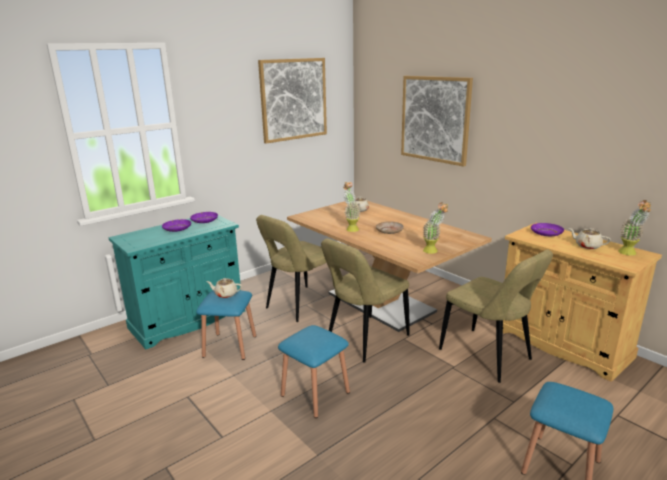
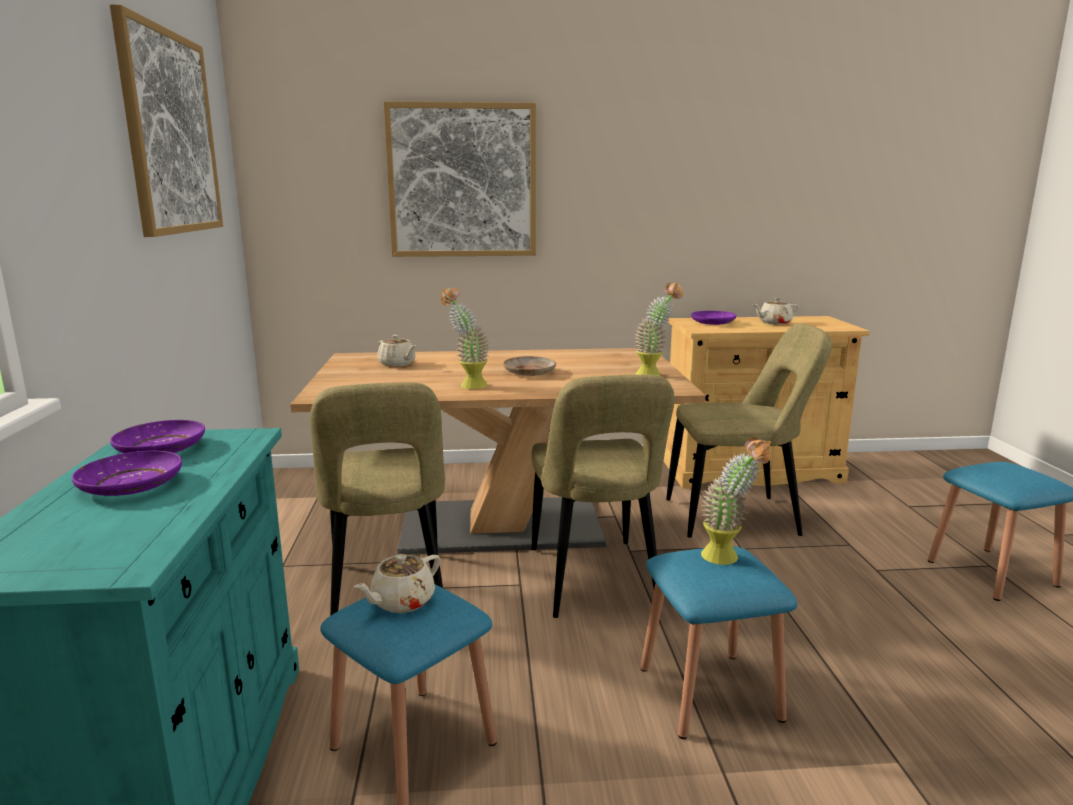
camera: 55 degrees left, 5 degrees down
(629, 254) = (815, 320): potted plant -> potted plant (729, 559)

